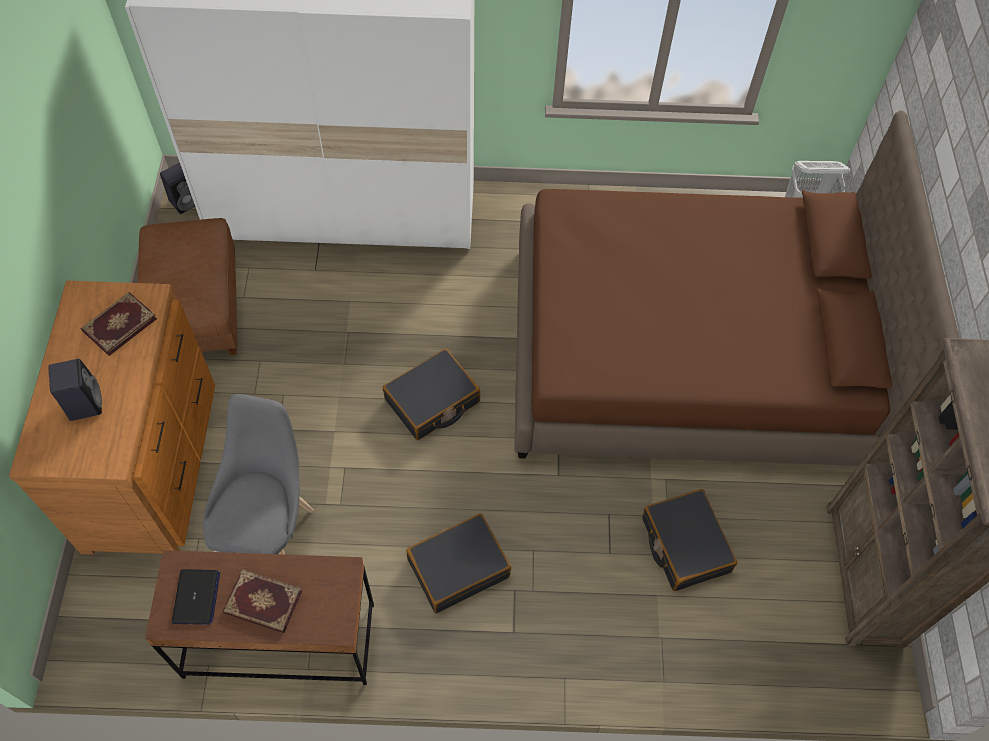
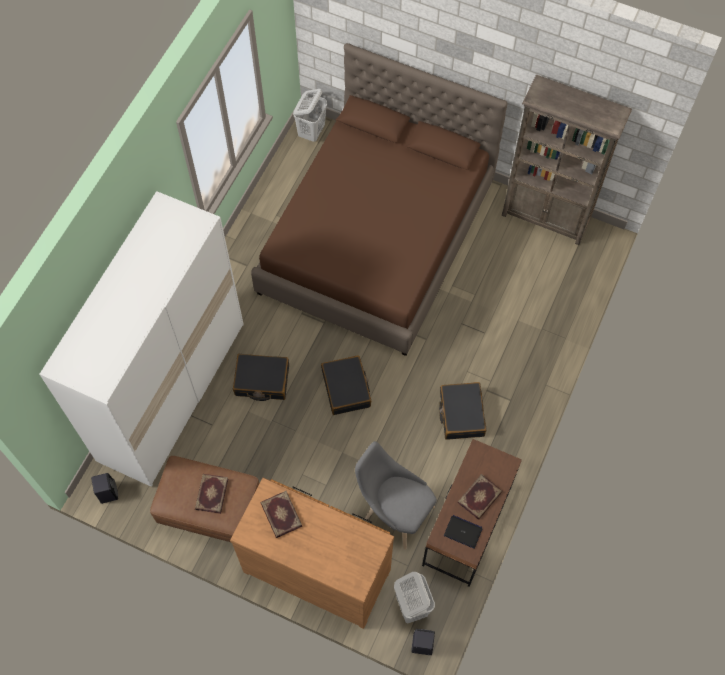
camera: 65 degrees left, 5 degrees up
(84, 402) = (330, 548): black speaker -> black speaker (421, 644)
(130, 606) = (411, 606): none -> white laundry basket
(182, 276) = (211, 494): none -> book
(684, 545) = (495, 293): black suitcase -> black suitcase (262, 380)

